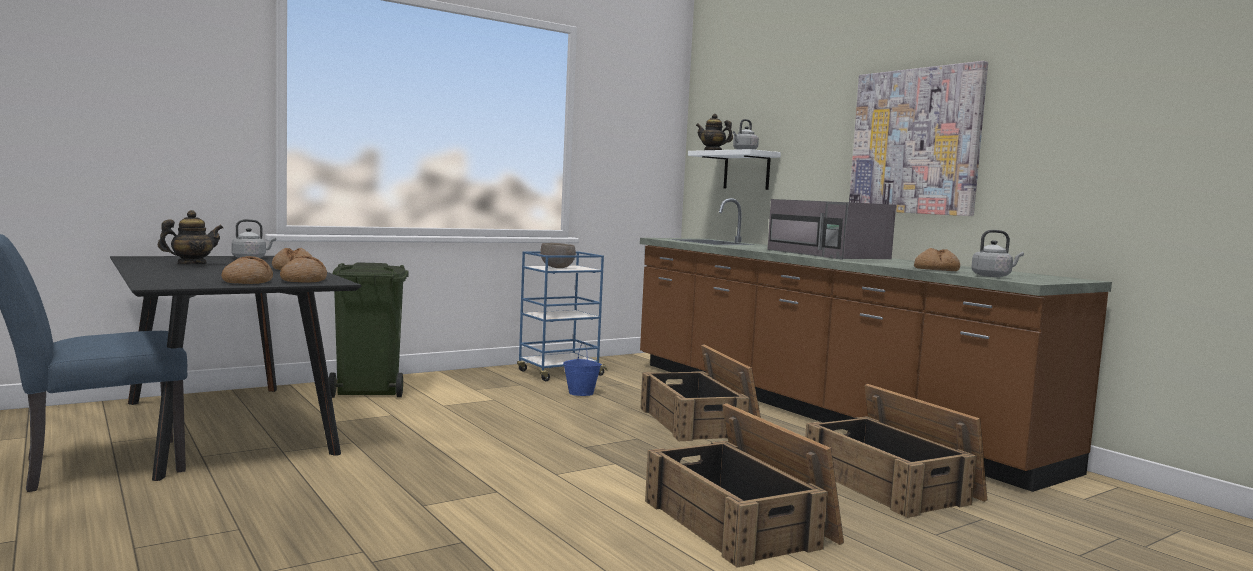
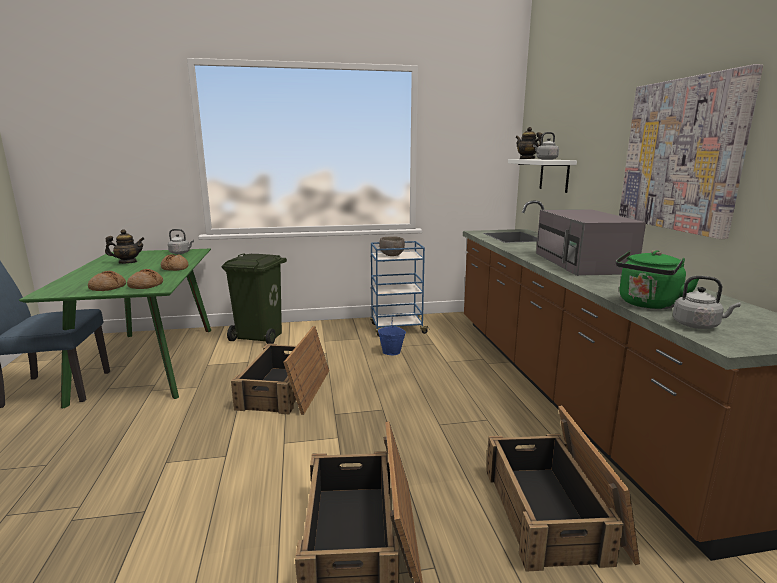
camera: 25 degrees right, 10 degrees up
(223, 426) = (148, 362): black dining table -> green dining table
(700, 422) = (451, 396): crate -> crate (286, 390)
(936, 270) = (647, 305): bread -> green kettle

